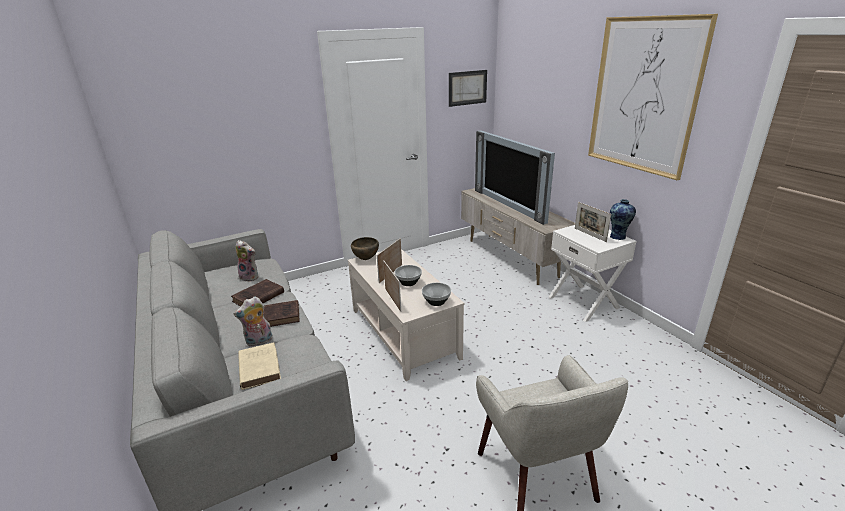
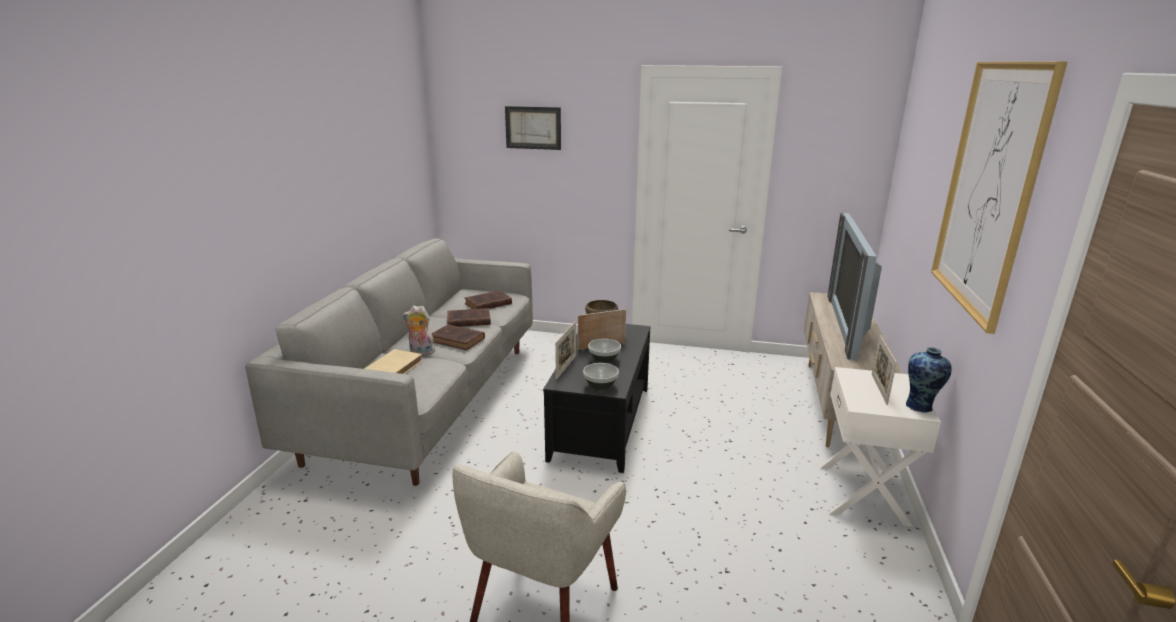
camera: 40 degrees right, 5 degrees down
(250, 277) = (487, 304): plush toy -> brown book
(403, 333) = (601, 421): beige coffee table -> black coffee table
(467, 88) = (843, 152): picture -> picture (533, 128)

